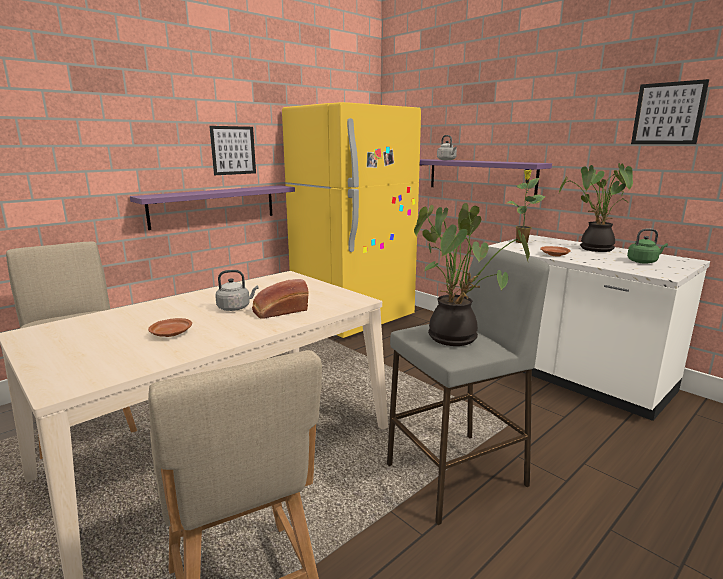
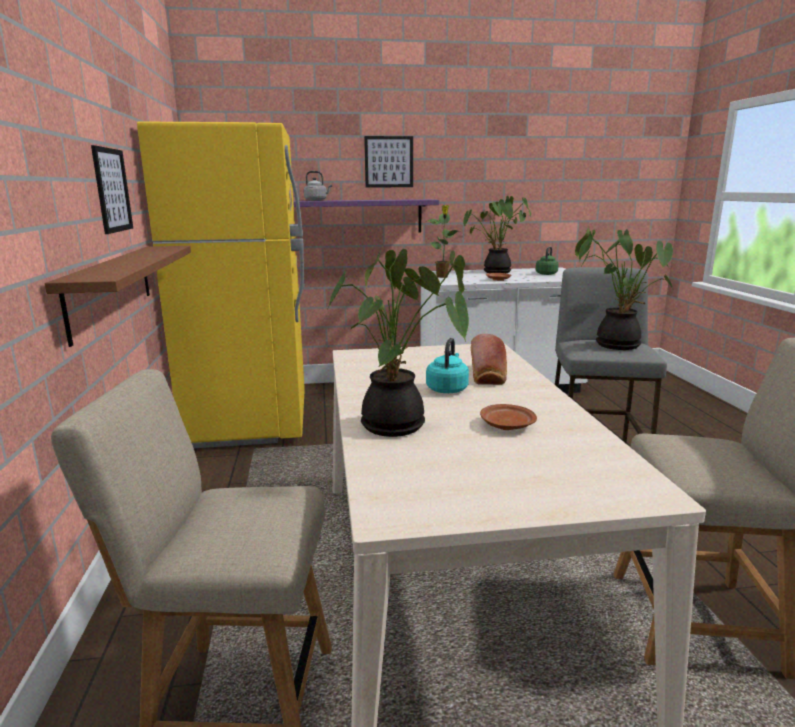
camera: 55 degrees left, 0 degrees up
(152, 311) = (398, 426): none -> potted plant
(214, 206) = (111, 288): purple shelf -> brown shelf
(235, 308) = (447, 389): grey kettle -> turquoise kettle
(668, 113) = (523, 155): picture -> picture (389, 162)

